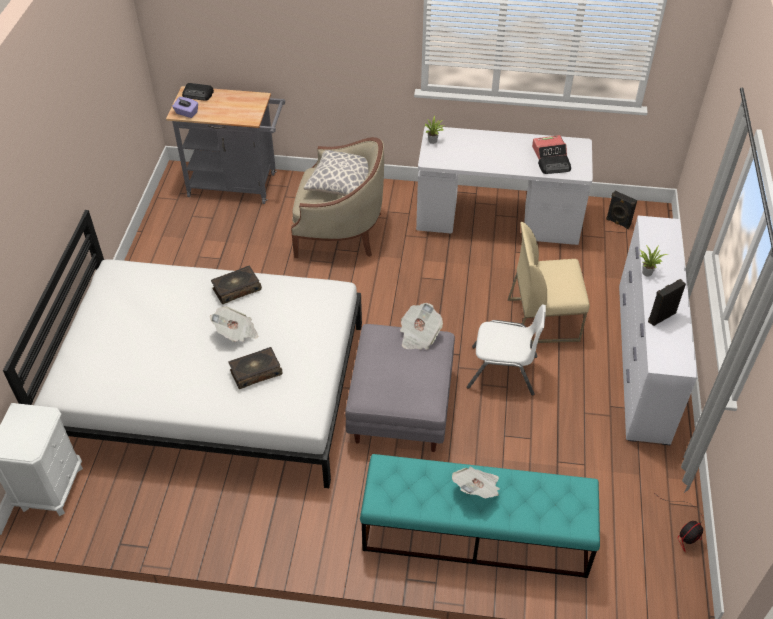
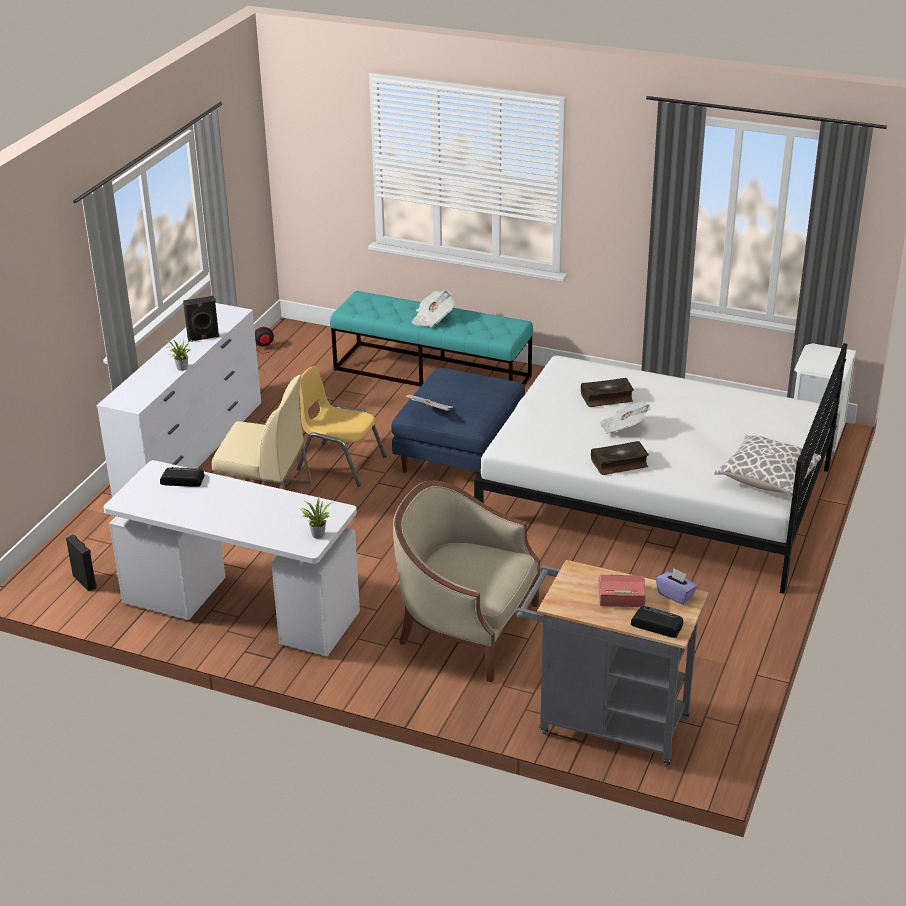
camera: 165 degrees left, 15 degrees down
(342, 185) = (455, 576): pillow -> pillow (766, 479)
(400, 404) = (460, 454): grey ottoman -> blue ottoman
(503, 371) = (341, 463): white chair -> yellow chair
(549, 151) = (172, 499): alarm clock -> alarm clock (621, 595)

